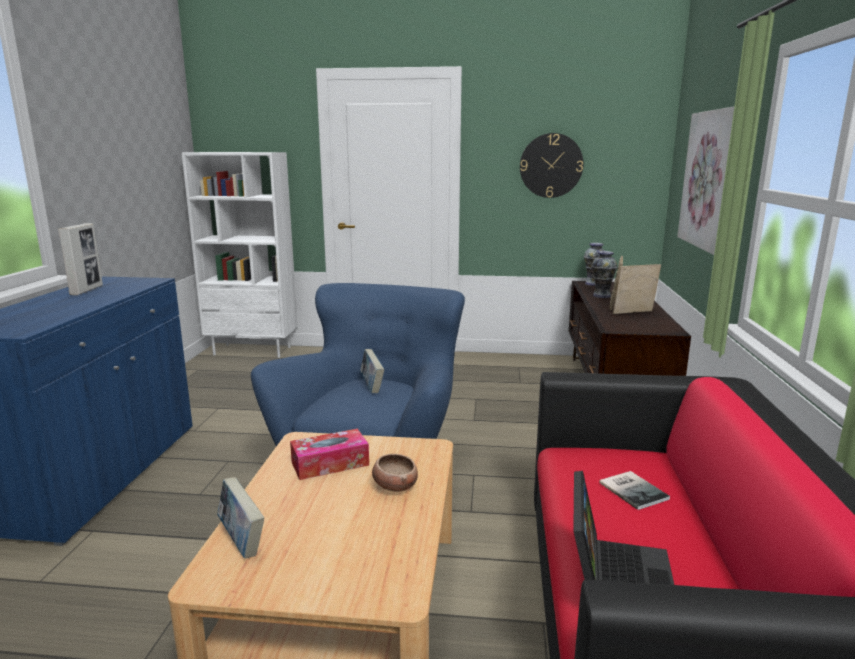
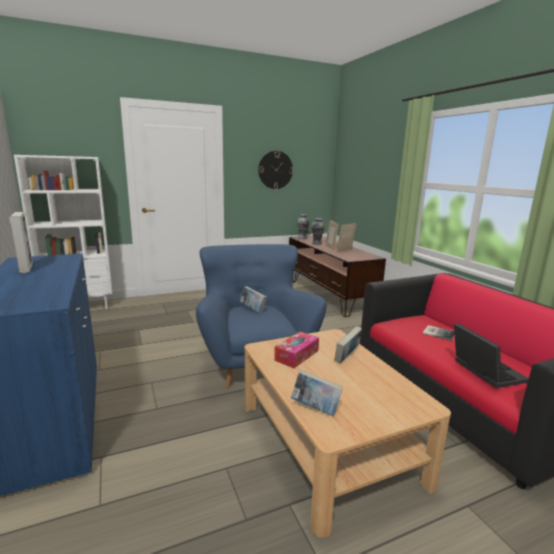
camera: 30 degrees left, 0 degrees up
(395, 486) = (347, 357): bowl -> book
(710, 180) = (375, 178): picture -> none

